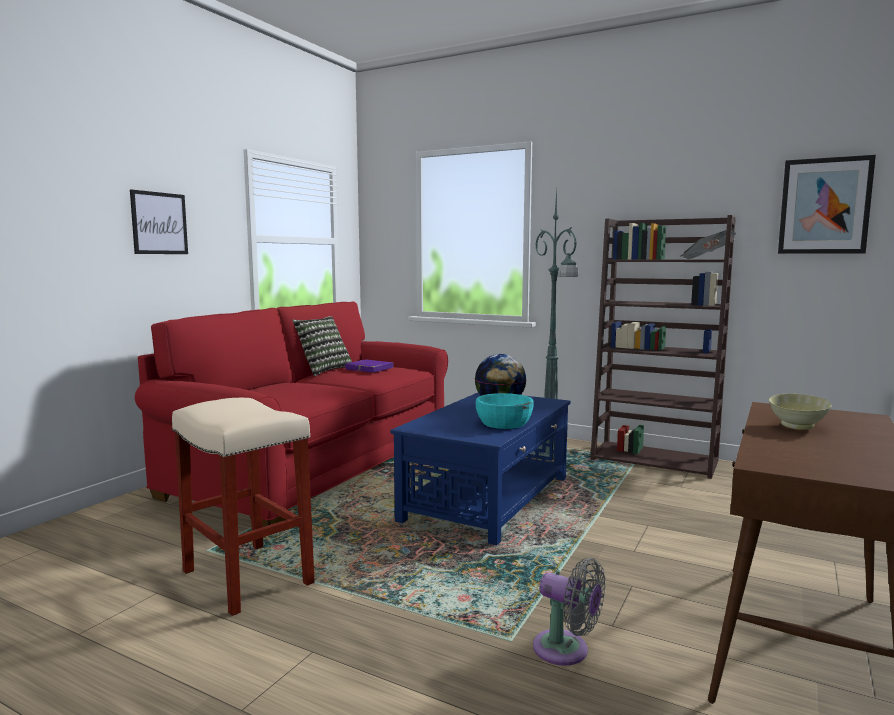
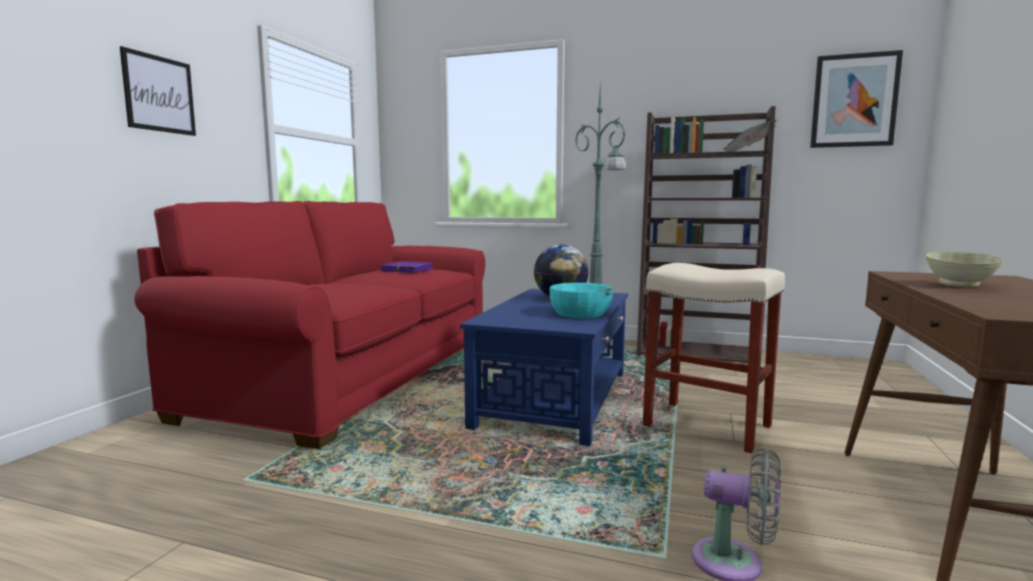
camera: 10 degrees left, 0 degrees up
(249, 577) = (308, 509): beige stool -> beige stool (709, 425)
(323, 370) = (355, 272): pillow -> none

